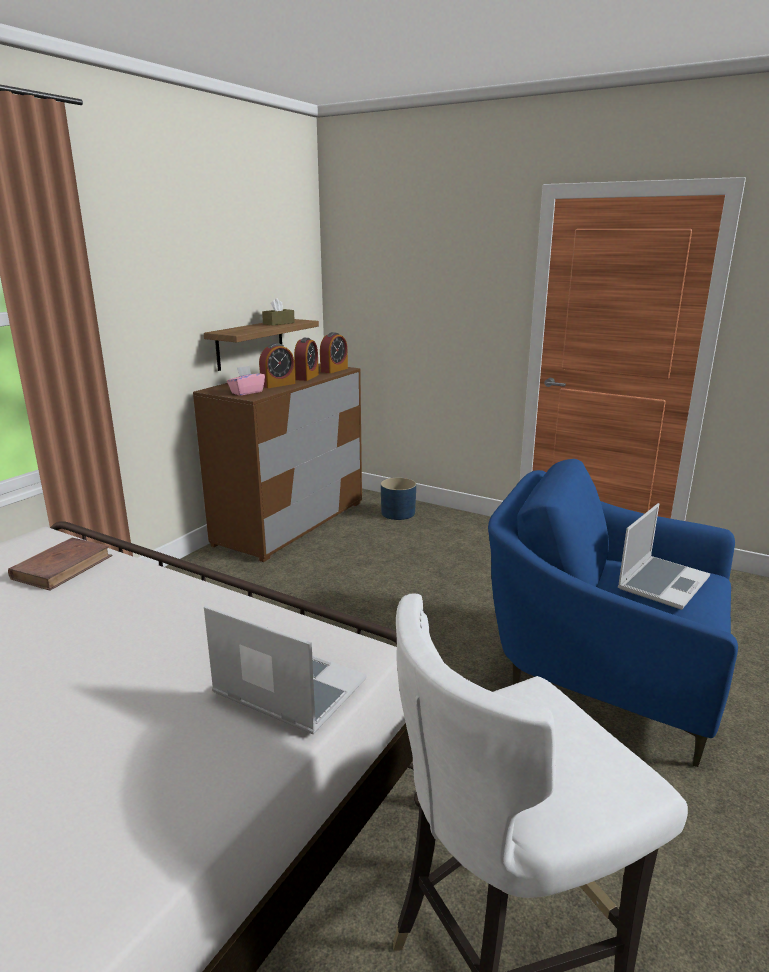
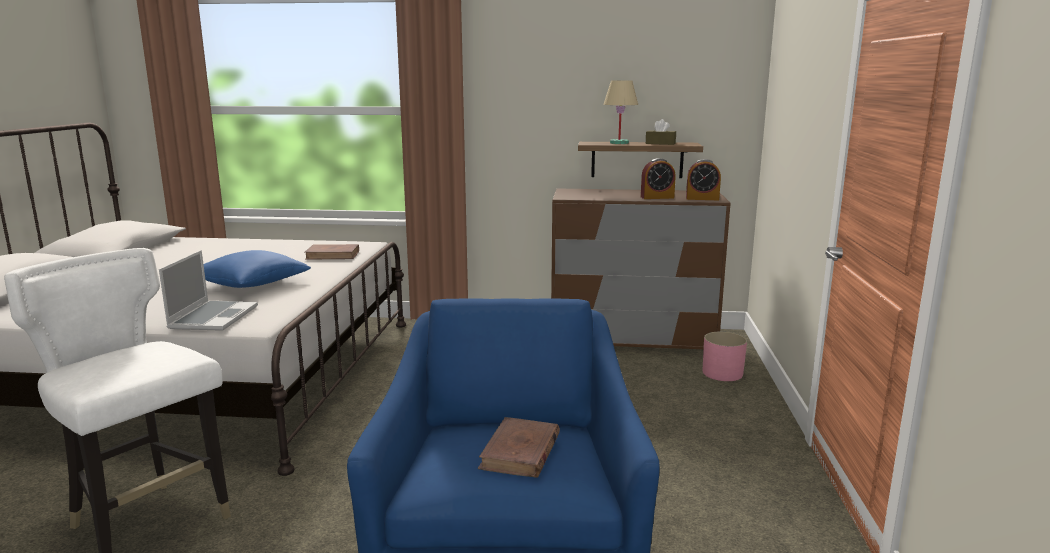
camera: 65 degrees right, 5 degrees down
(133, 647) = (249, 284): none -> blue pillow
(246, 392) = (574, 195): pink tissue box -> none
(251, 328) = (619, 143): none -> beige table lamp
(278, 384) = (614, 196): alarm clock -> none
(398, 513) = (723, 373): blue planter -> pink planter
(662, 583) = (520, 452): laptop -> brown book

